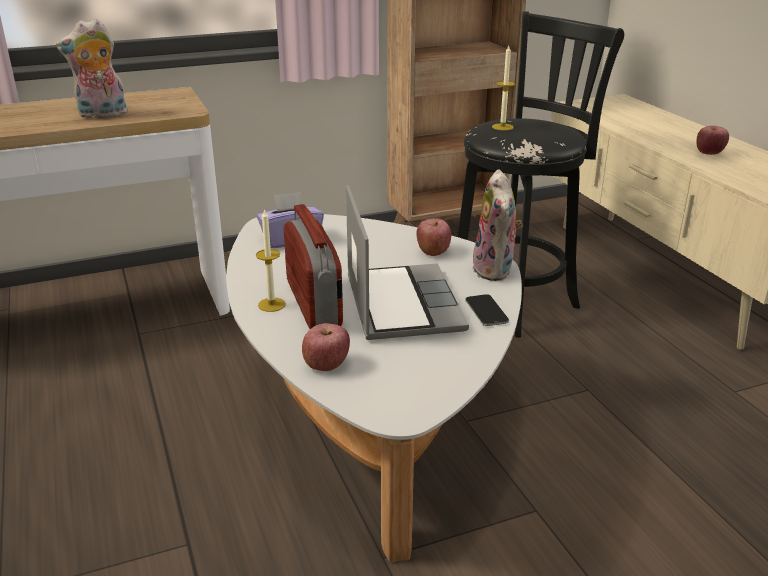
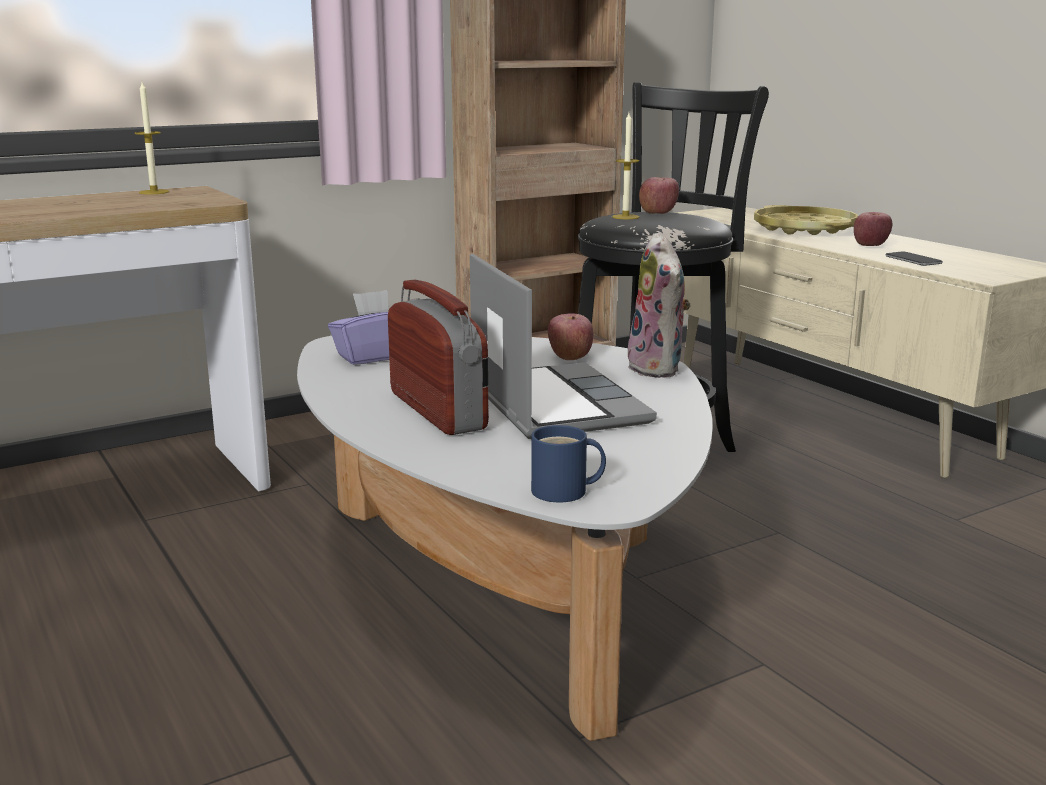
camera: 10 degrees left, 10 degrees down
(102, 115) = (99, 207): plush toy -> none
(271, 304) = (380, 415): candle -> candle (154, 192)
(326, 365) = (484, 465): apple -> apple (658, 213)
(373, 399) = (564, 492): none -> blue mug
(486, 311) = (667, 404): phone -> phone (913, 260)
(663, 128) = (804, 229): none -> yellow tray

